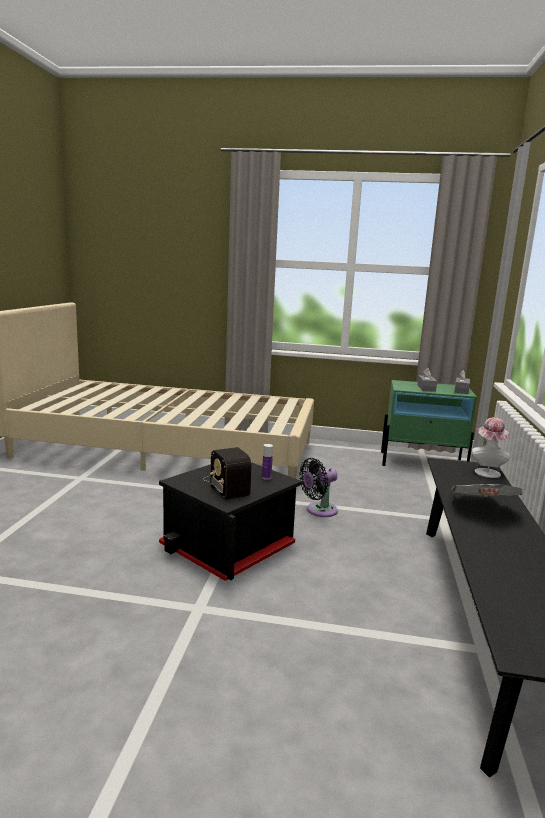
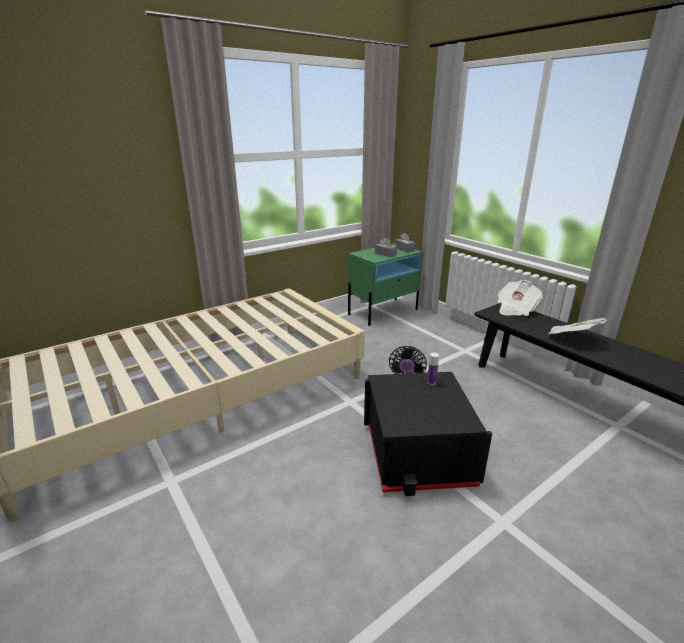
camera: 45 degrees left, 10 degrees up
(227, 484) = (428, 406): radio -> none
(486, 471) = (515, 309): hat -> newspaper

